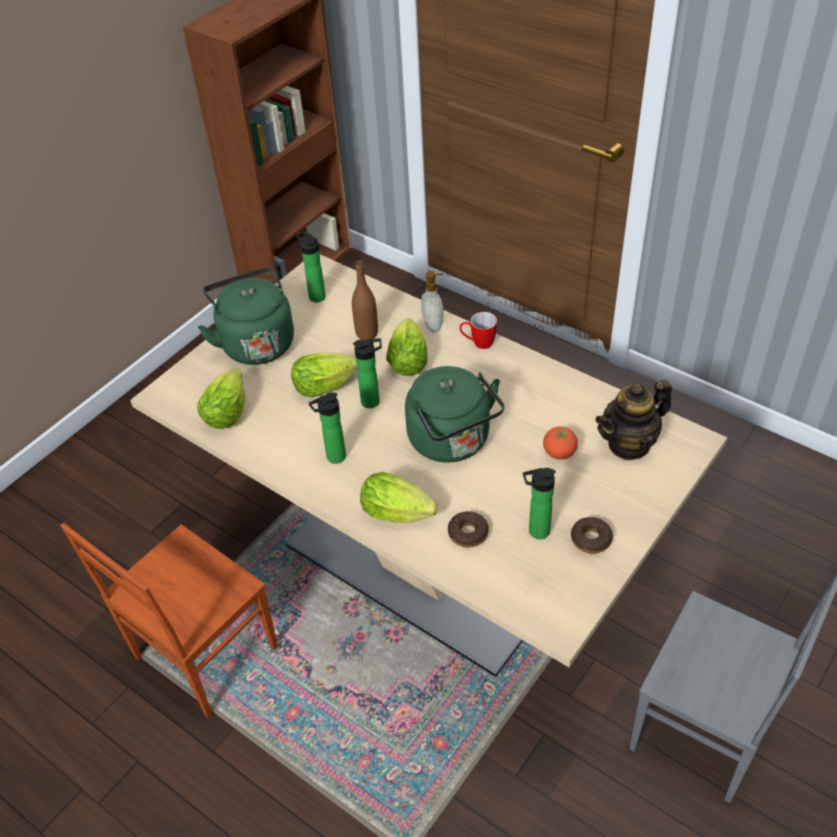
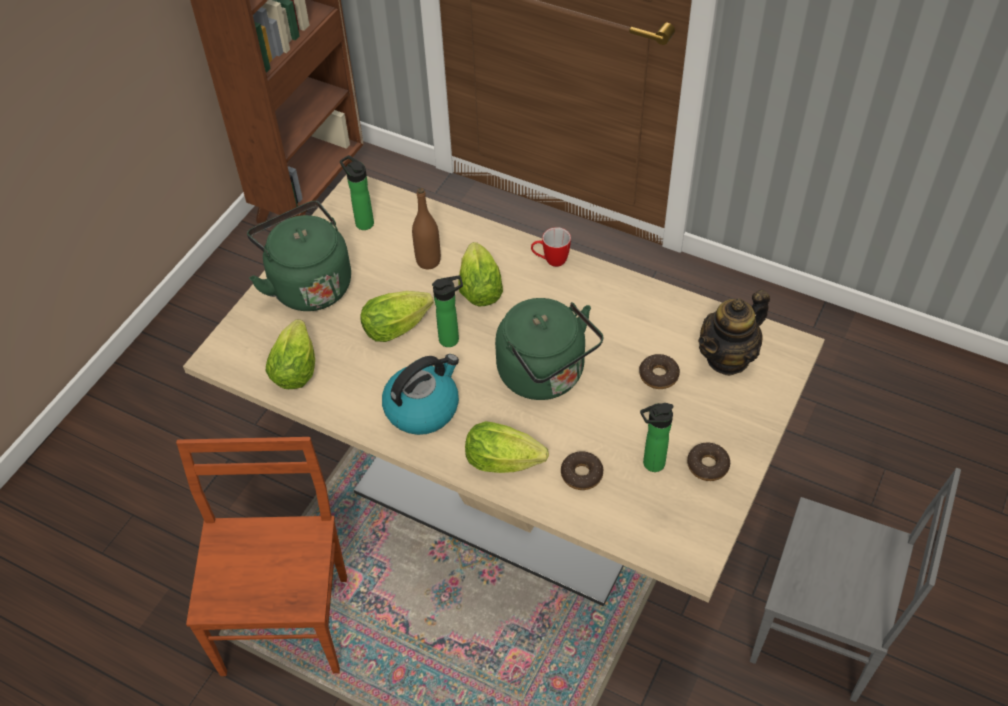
camera: 10 degrees left, 5 degrees up
(203, 653) = (288, 622): brown chair -> brown chair turned 150 degrees clockwise
(333, 458) = (422, 408): bottle -> kettle
(434, 325) = (499, 244): soap dispenser -> none
(559, 453) = (658, 375): tomato -> donut

